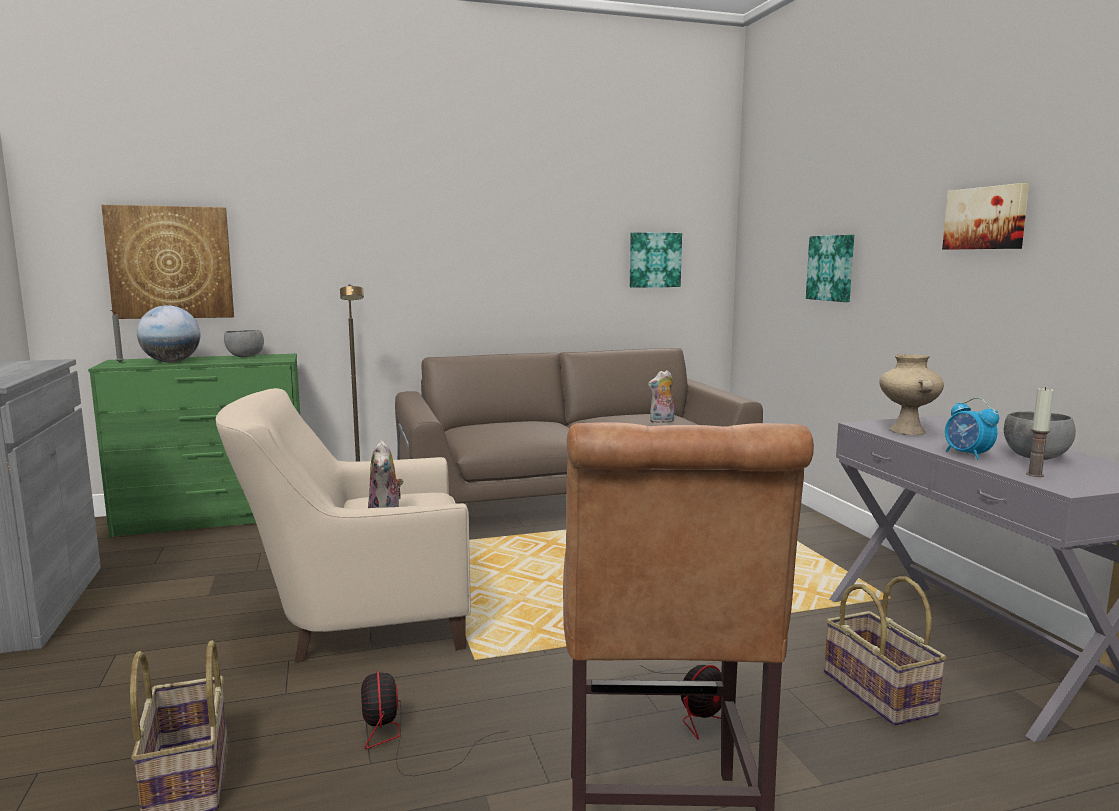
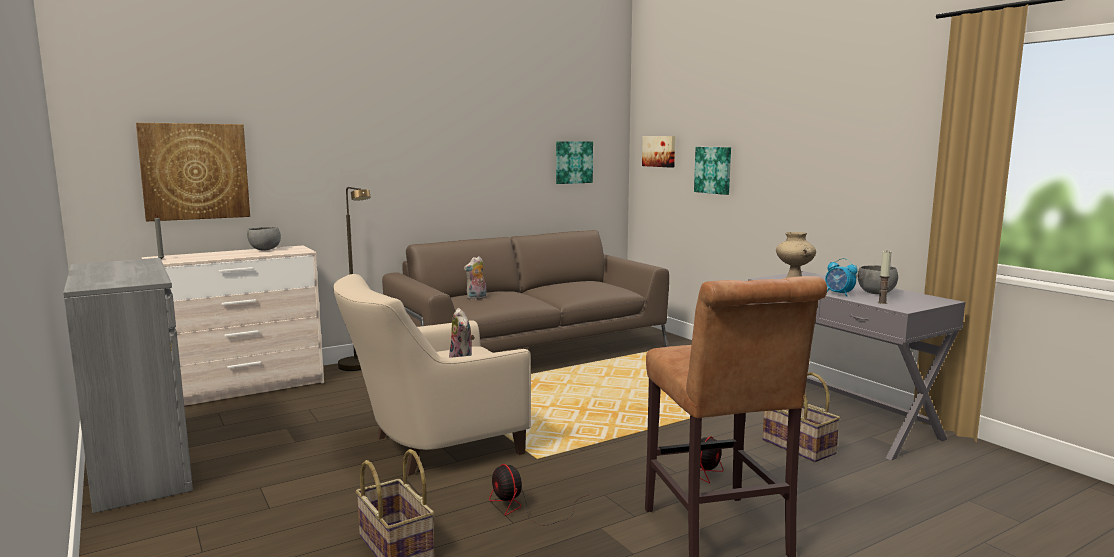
camera: 15 degrees left, 0 degrees up
(171, 362) = (208, 257): globe -> none
(214, 519) = (242, 389): green dresser -> beige dresser
(662, 421) = (597, 286): plush toy -> plush toy (476, 298)
(986, 218) = (827, 141): picture -> picture (659, 151)

